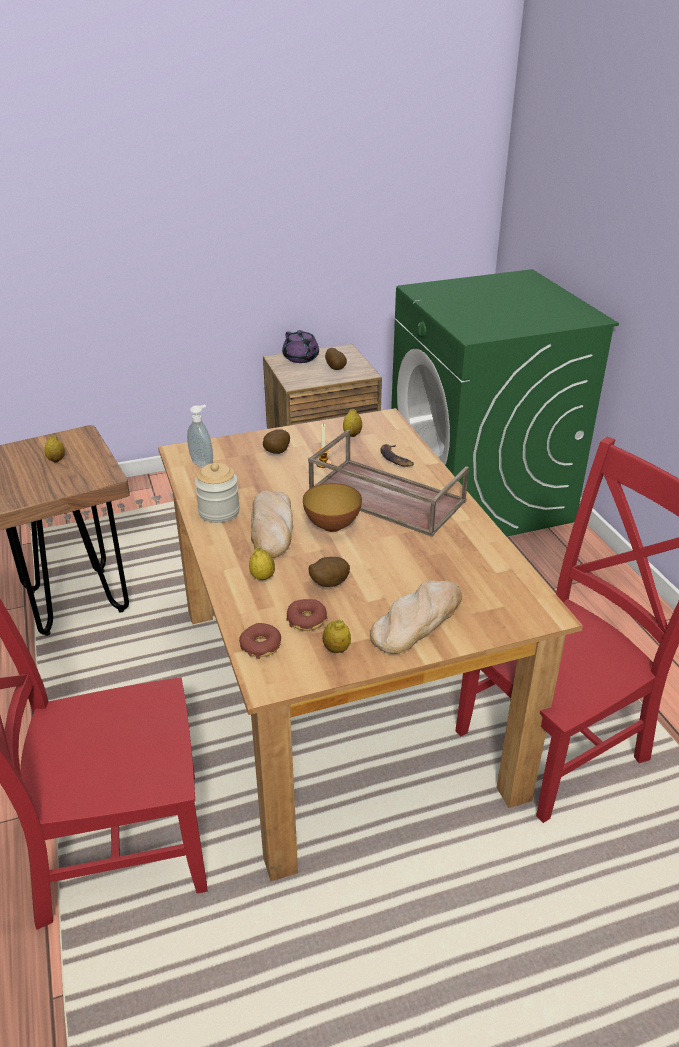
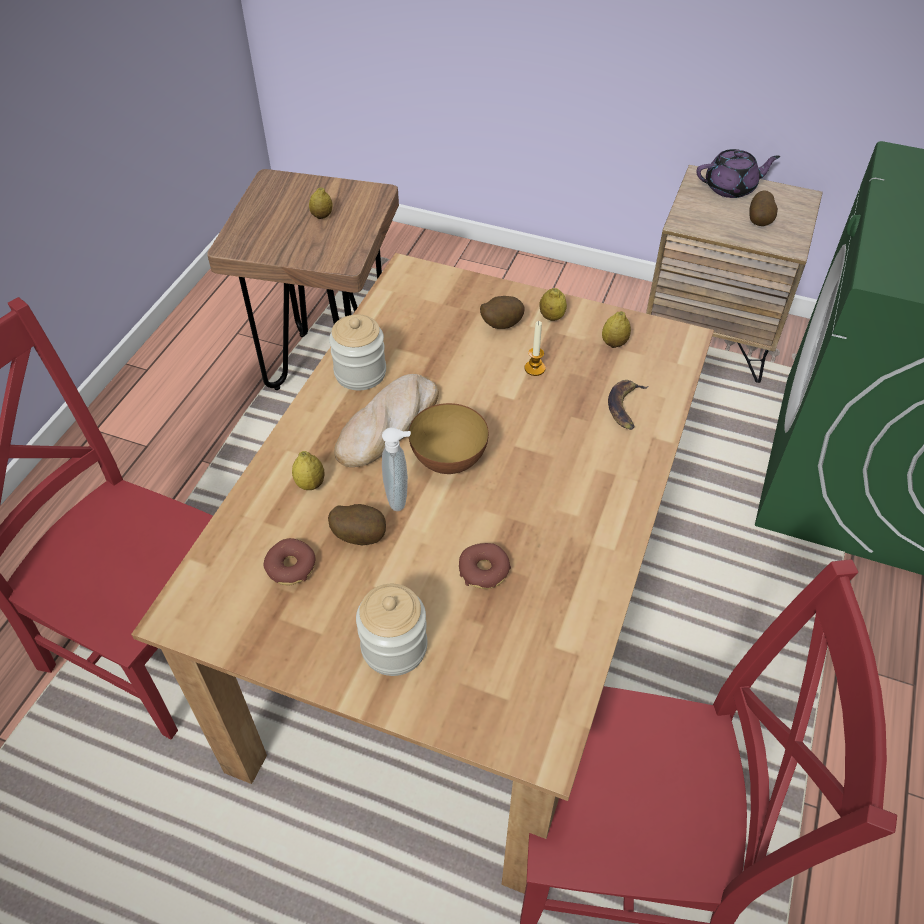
camera: 40 degrees right, 15 degrees up
(203, 463) = (413, 299): soap dispenser -> soap dispenser (399, 497)
(261, 645) = (219, 568): donut -> donut (484, 570)
(301, 358) = (731, 188): purple teapot -> purple teapot turned 105 degrees counterclockwise
(336, 649) = (277, 624): lemon -> lemon (551, 317)
(384, 497) = (549, 455): brown tray -> none
(417, 620) = (394, 647): bread -> jar

